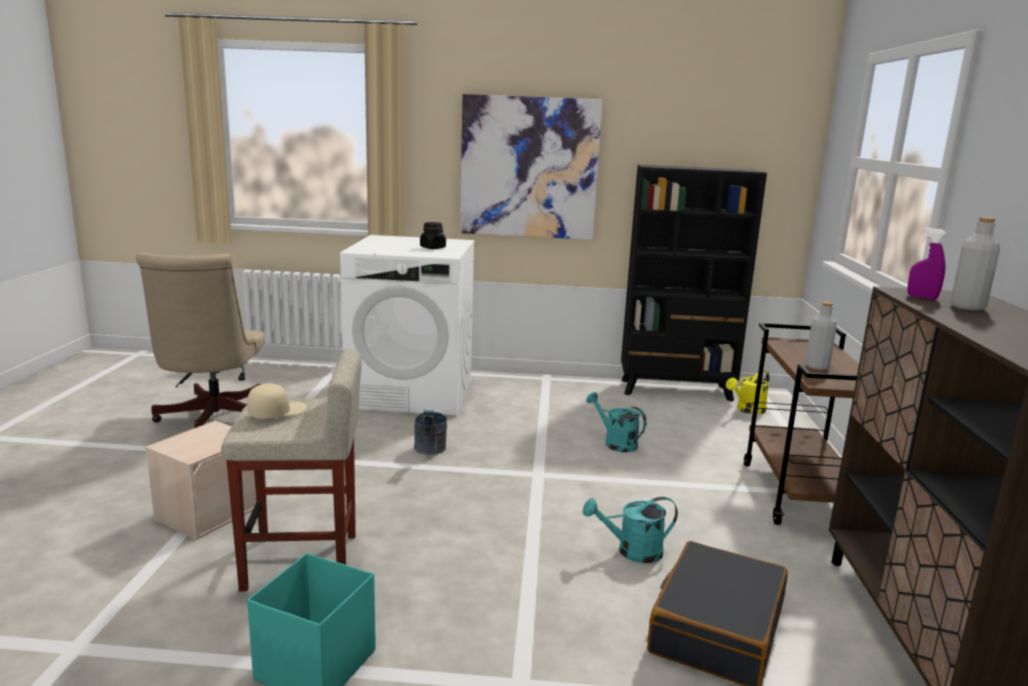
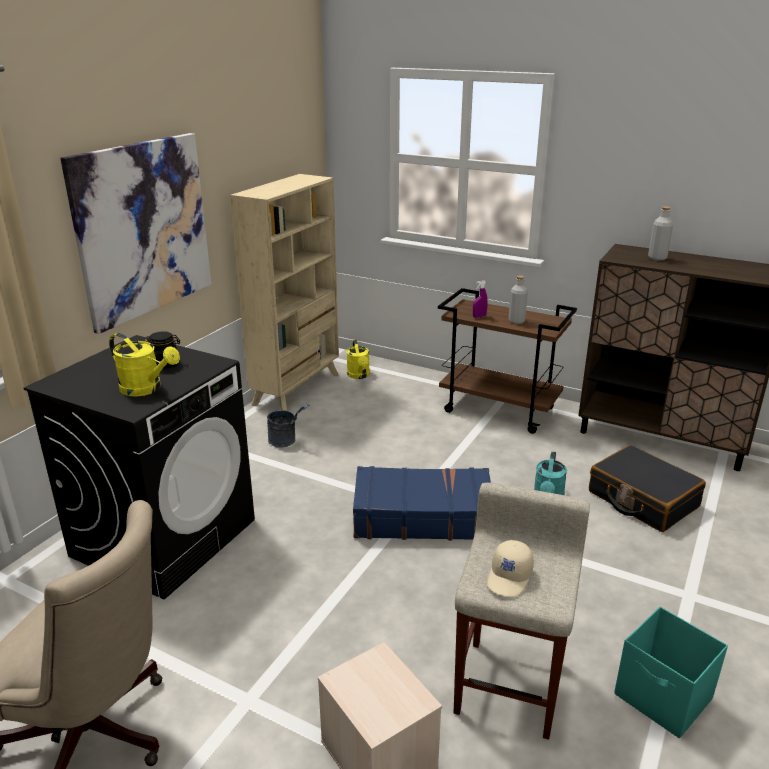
camera: 65 degrees left, 10 degrees up
(277, 412) = (510, 577): beige cap -> beige cap turned 135 degrees counterclockwise
(389, 249) = (146, 389): none -> yellow watering can
(412, 393) = (165, 537): white washing machine -> black washing machine
(430, 451) = (327, 557): grey bucket -> grey bucket (286, 441)
(527, 482) = (422, 516): none -> blue suitcase
(615, 443) = (377, 451): turquoise watering can -> none
(676, 390) = (297, 389): black bookcase -> beige bookcase
(922, 297) = (633, 259): purple spray bottle -> purple spray bottle (479, 316)

